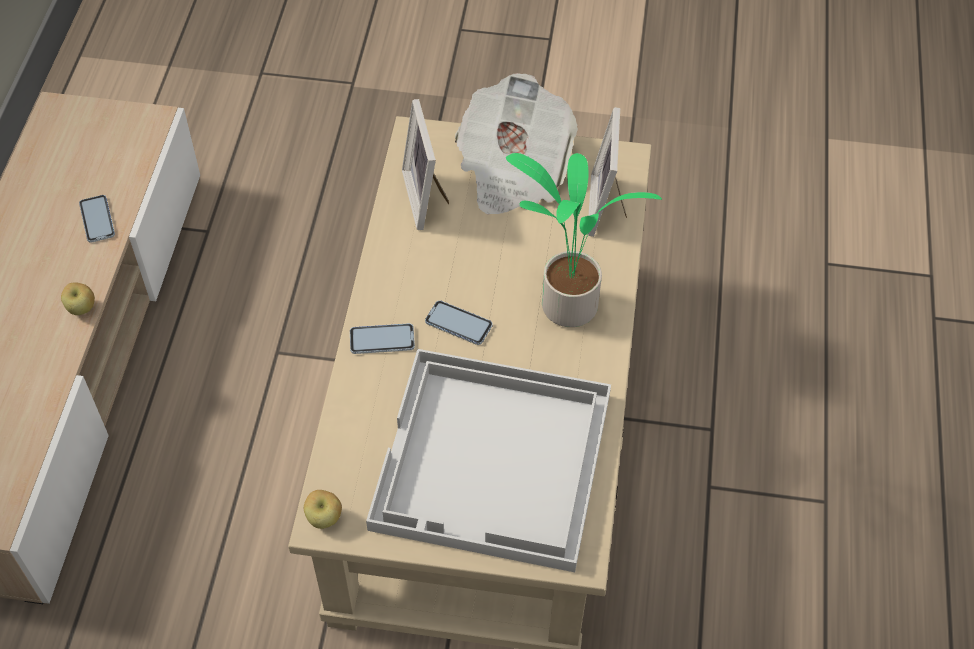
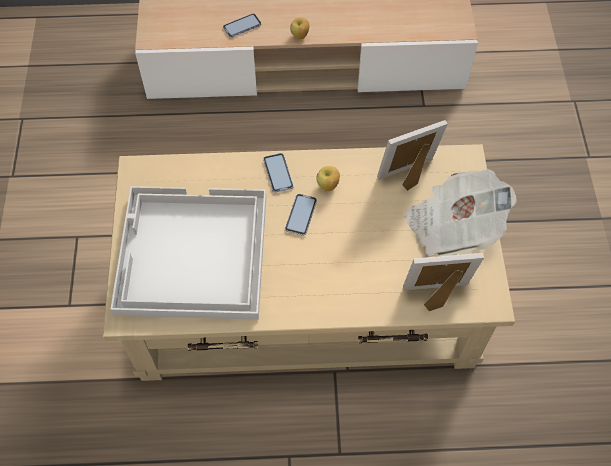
camera: 80 degrees right, 5 degrees up
(97, 219) = (369, 24): phone -> phone (242, 26)
(324, 518) = (139, 169): apple -> apple (328, 186)
(565, 307) = (330, 280): potted plant -> none

